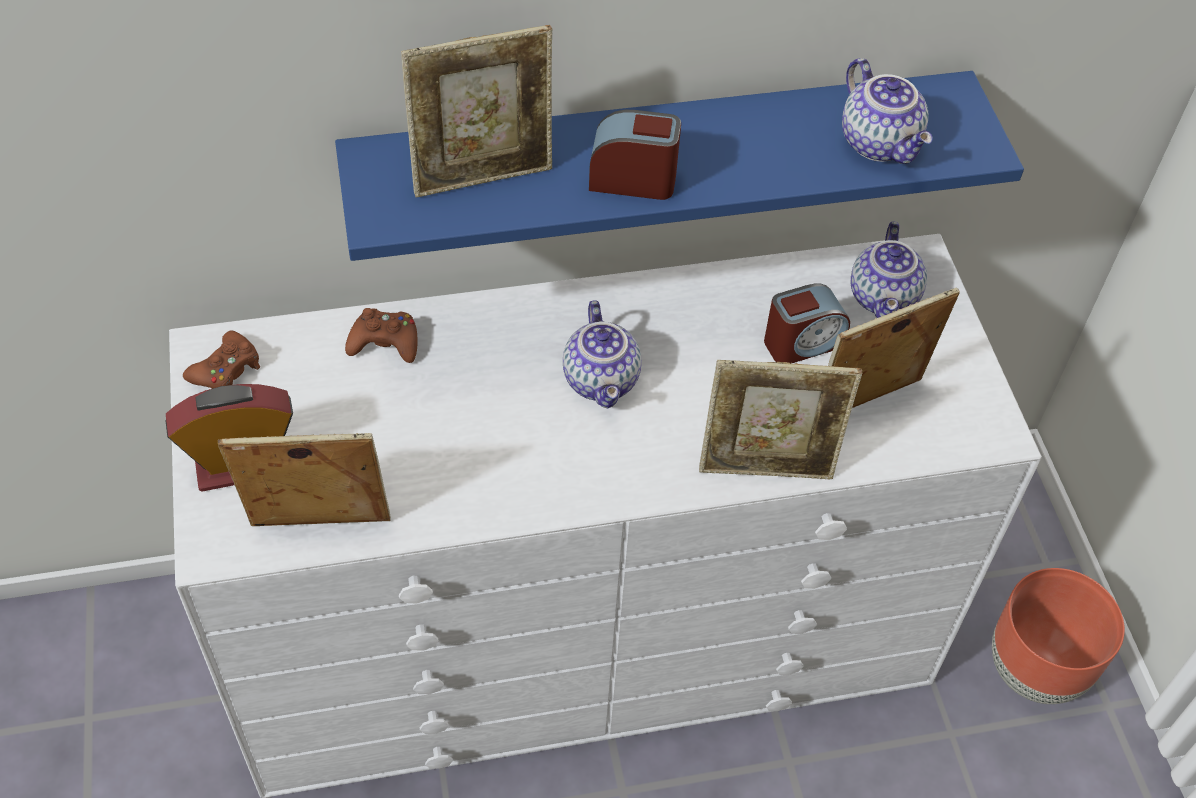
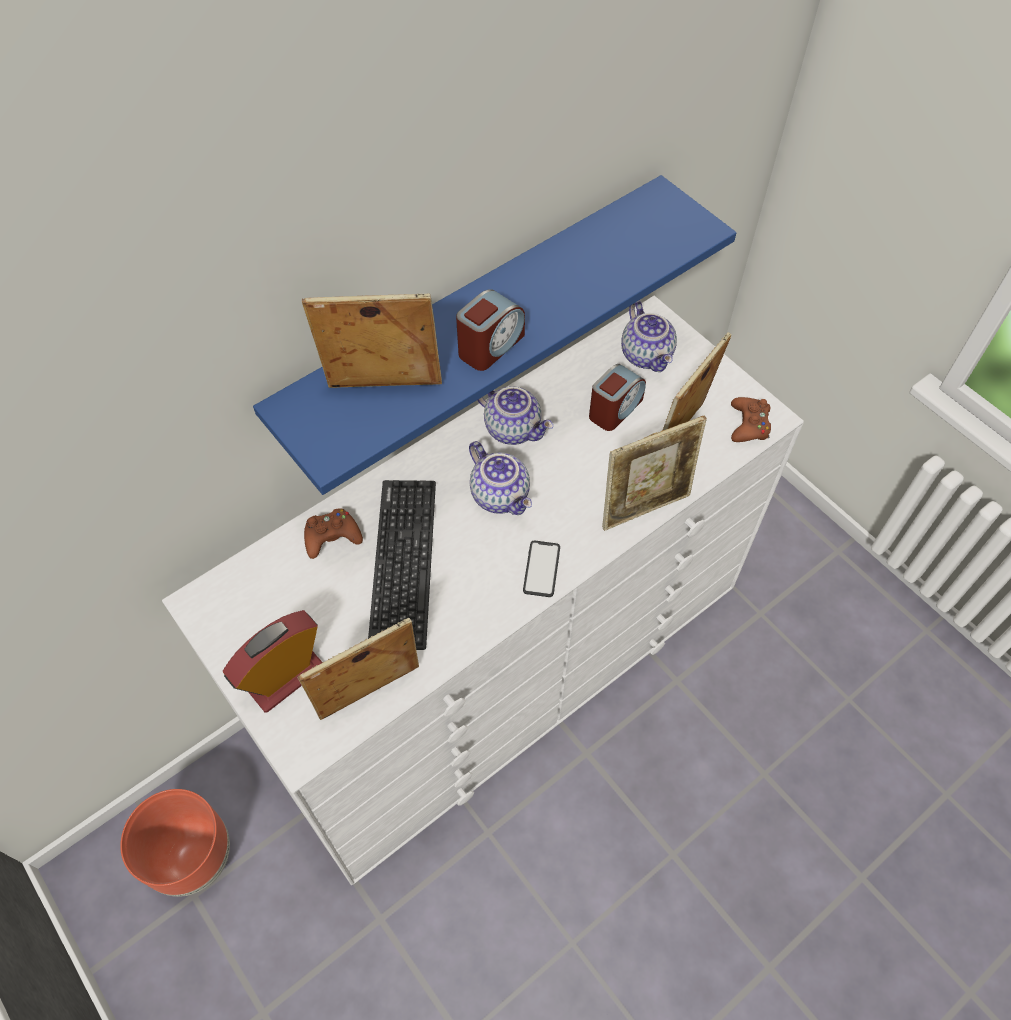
camera: 25 degrees left, 5 degrees up
(226, 370) = (226, 611): brown game controller -> brown game controller (749, 425)
(445, 403) = (403, 562): none -> keyboard
(483, 177) = (383, 389): picture frame -> picture frame turned 135 degrees counterclockwise
(597, 481) = (541, 569): none -> phone
(633, 179) = (490, 346): alarm clock -> alarm clock turned 150 degrees clockwise
(881, 143) = (637, 251): teapot -> teapot (514, 428)
(1033, 670) = (785, 550): brown planter -> brown planter (193, 858)

